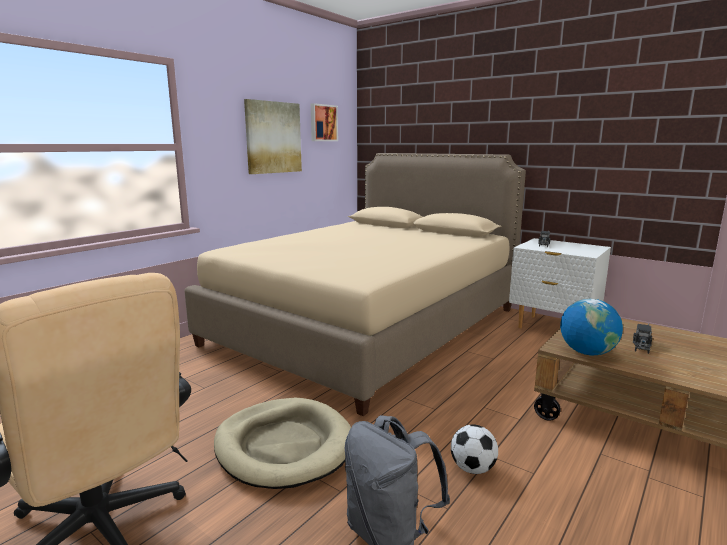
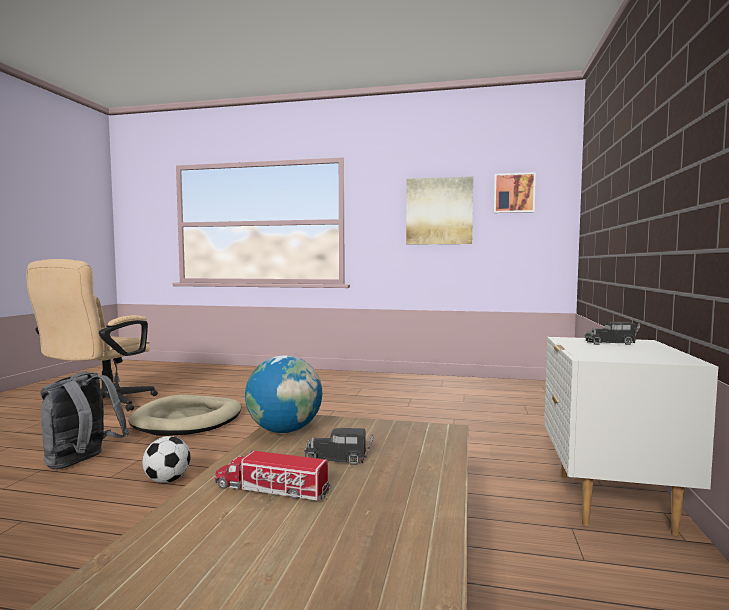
camera: 65 degrees right, 10 degrees down
(367, 326) = (430, 406): beige bed -> none
(695, 367) = (271, 490): none -> toy truck

